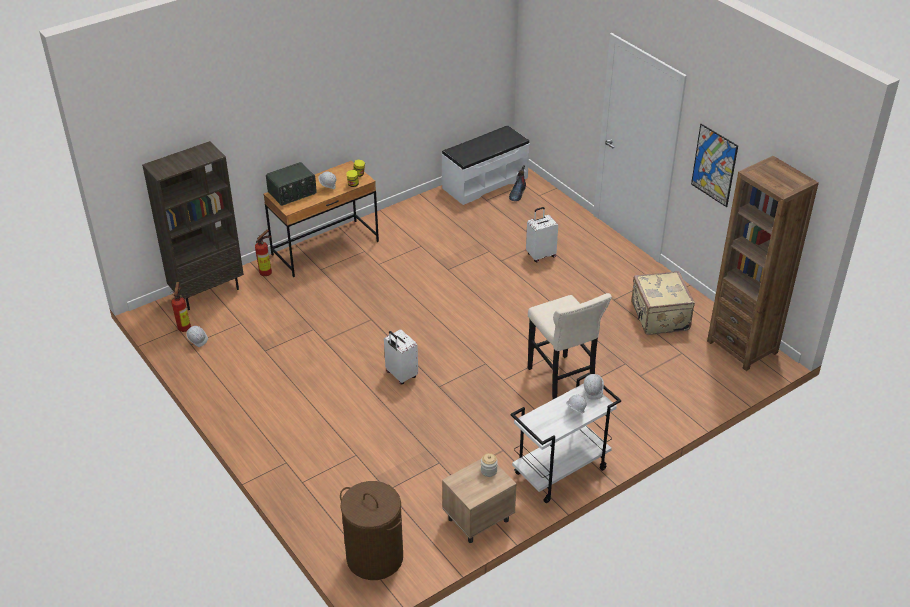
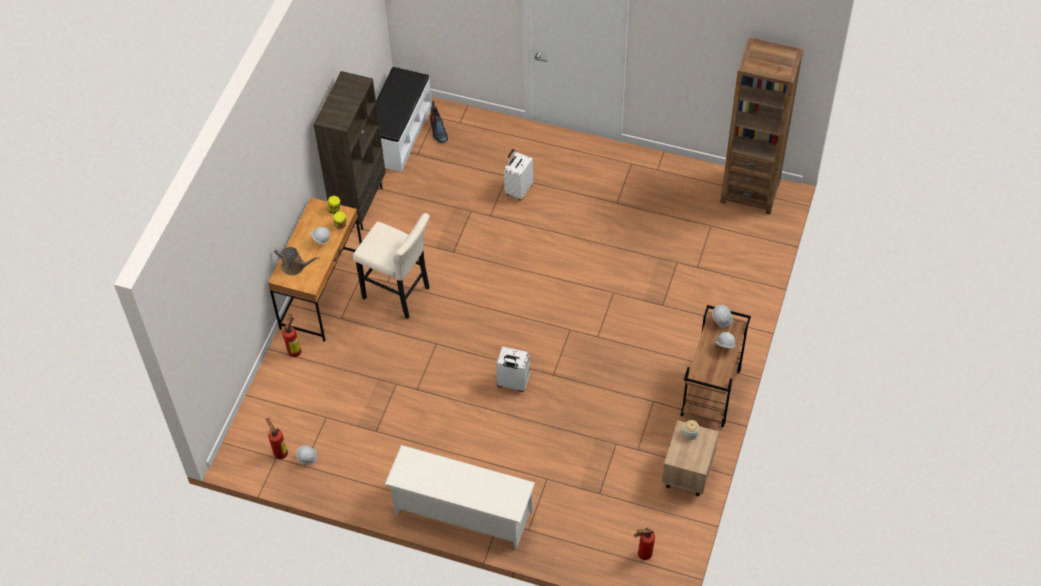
camera: 35 degrees left, 15 degrees up
(208, 292) = (262, 404): brown bookcase -> brown bookcase (359, 205)
(265, 440) = (462, 512): none -> white shoe rack
(292, 193) = (295, 266): radio -> brown watering can
(374, 558) = (642, 554): brown laundry basket -> fire extinguisher
(560, 472) = (711, 393): white cart -> brown cart
(561, 381) = (643, 309): beige stool -> beige stool (399, 295)
(658, 317) = (666, 200): beige suitcase -> none
(714, 165) = (677, 53): picture -> none

